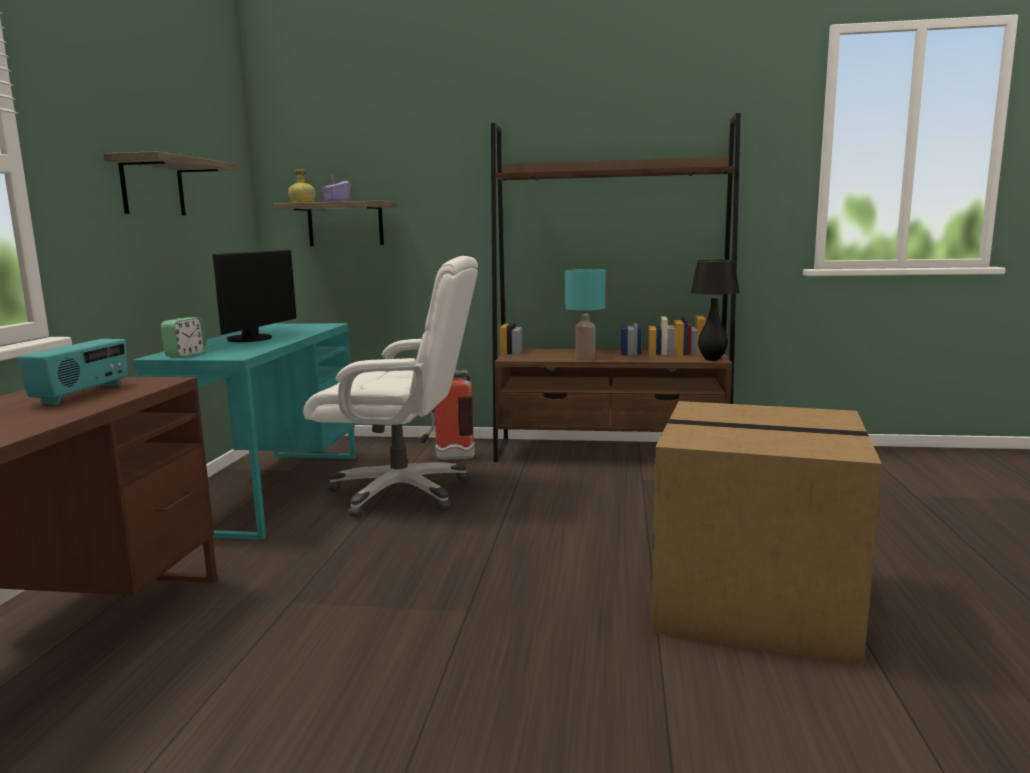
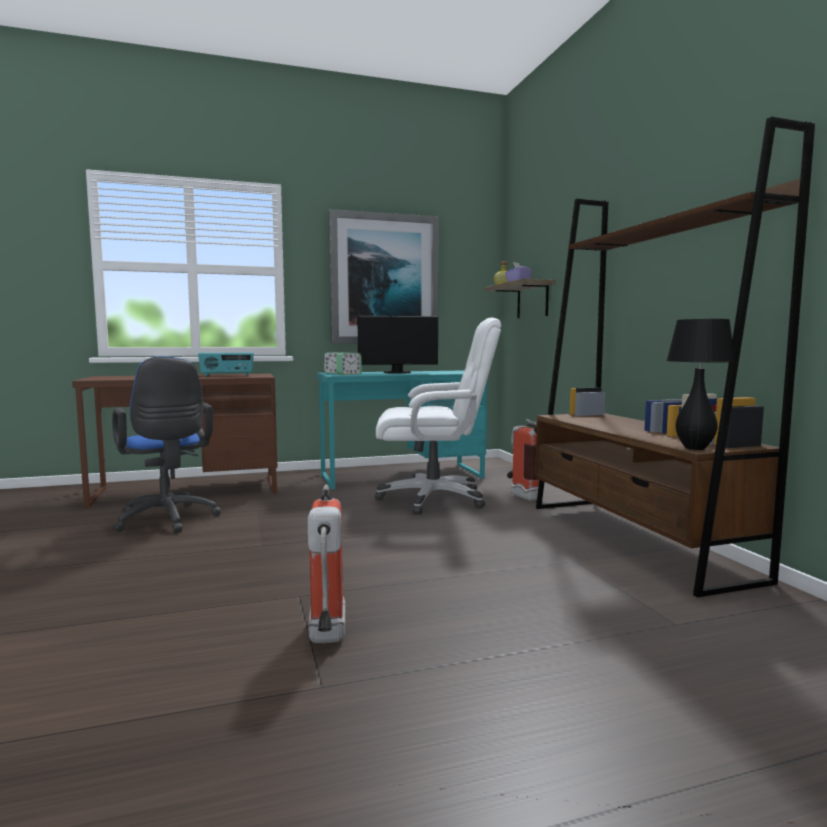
camera: 65 degrees right, 5 degrees down
(153, 187) = (383, 280): shelf -> picture
(236, 352) = (349, 374): none -> alarm clock
(238, 688) = (167, 520): none -> blue office chair
(402, 492) = (434, 498): white office chair -> white office chair turned 75 degrees counterclockwise
(585, 358) = (597, 425): turquoise table lamp -> none
(757, 599) = (327, 637): cardboard box -> fire extinguisher

